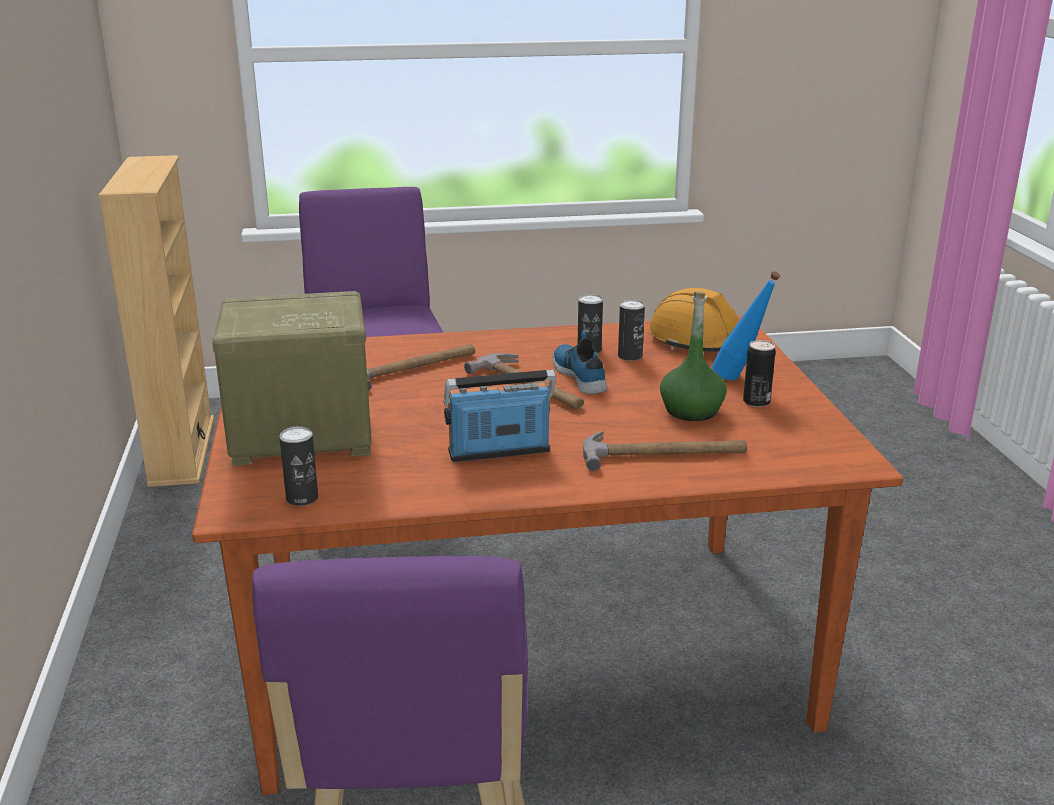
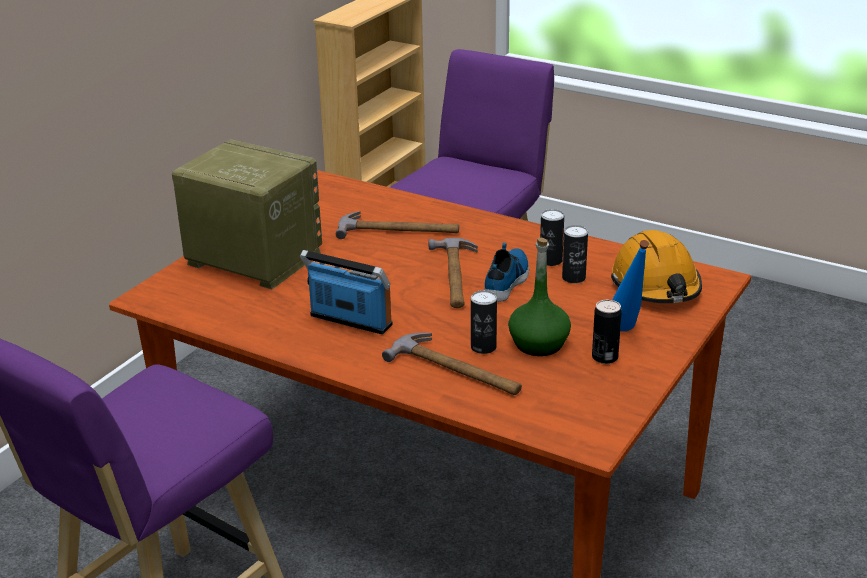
camera: 40 degrees right, 5 degrees up
(302, 498) = (190, 304): can -> can (483, 347)

